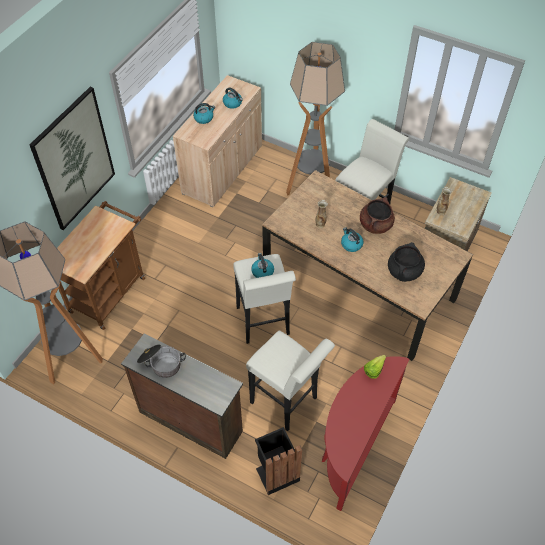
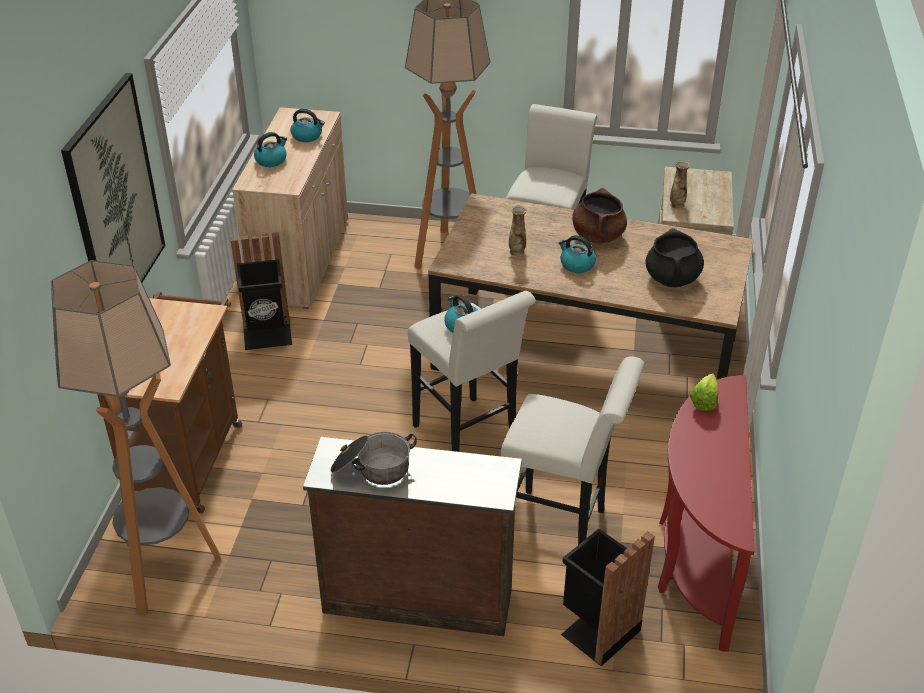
camera: 20 degrees left, 15 degrees down
(182, 221) = (268, 336): none -> black trash can

